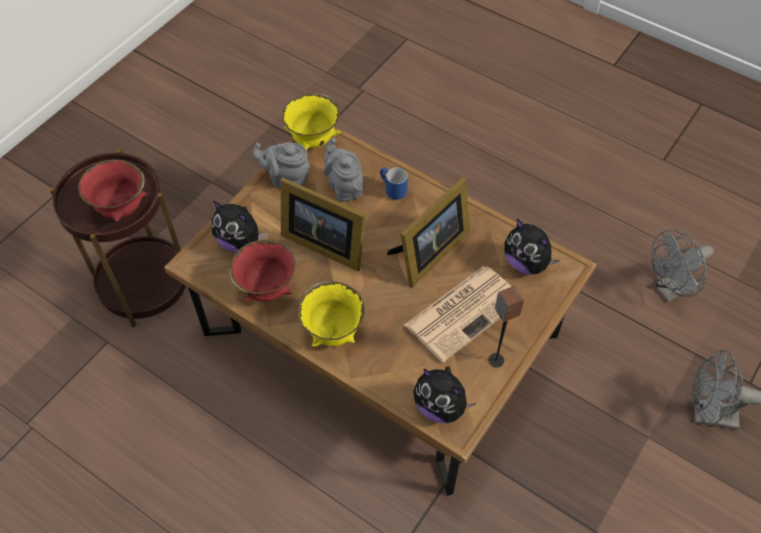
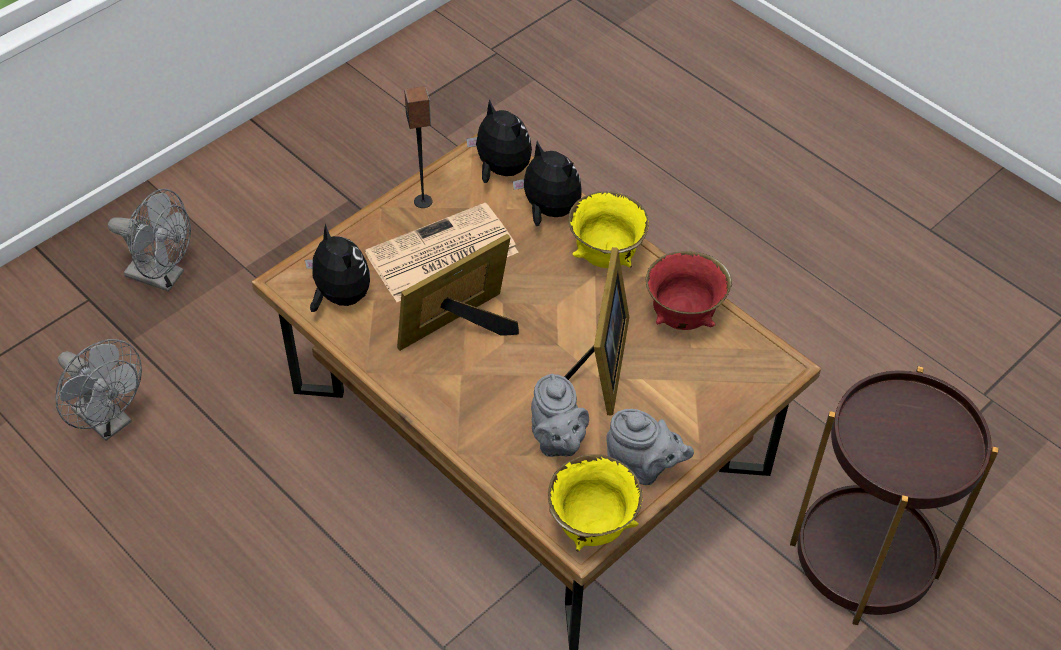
camera: 170 degrees left, 5 degrees down
(121, 210) = (887, 415): red bowl -> none
(240, 242) = (716, 385): plush toy -> plush toy (548, 211)
(323, 242) = (601, 366): picture frame -> picture frame turned 60 degrees clockwise
(391, 190) = (488, 424): blue mug -> none
(670, 290) = (109, 421): grey fan -> grey fan turned 60 degrees clockwise

